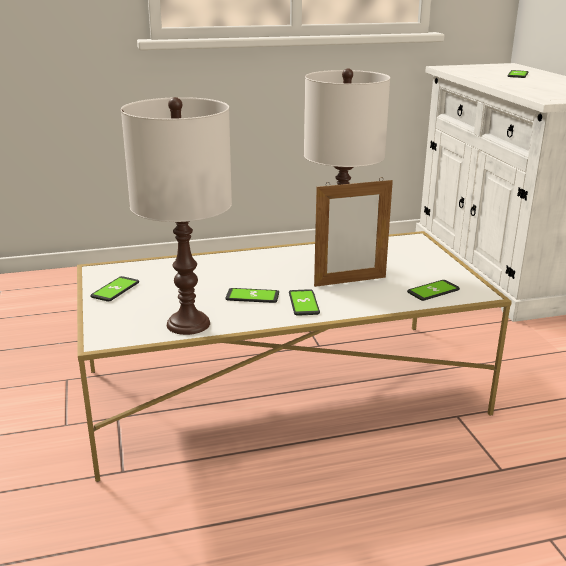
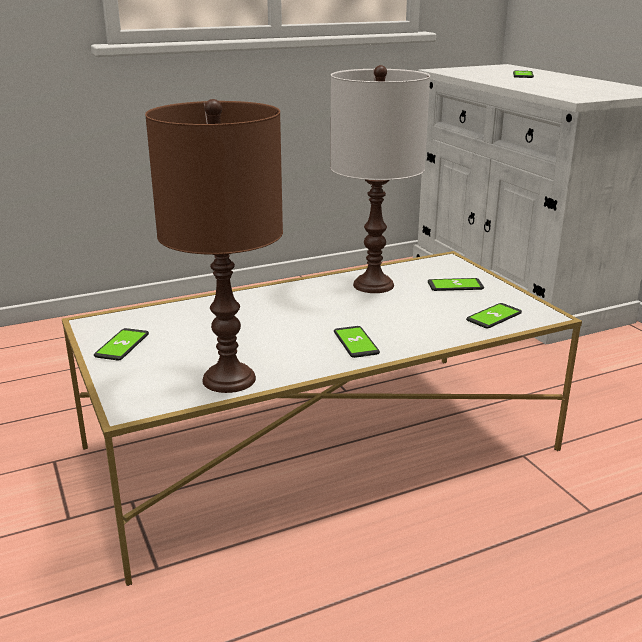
camera: 10 degrees left, 0 degrees up
(189, 324) = (230, 379): white table lamp -> brown table lamp
(252, 296) = (292, 340): phone -> phone (455, 286)
(350, 281) = (397, 313): picture frame -> none

